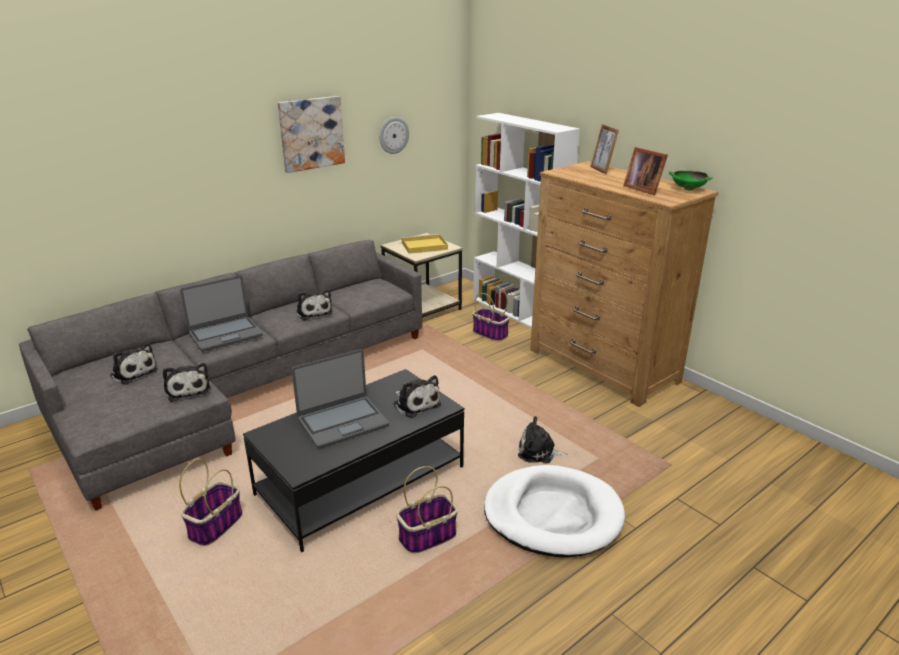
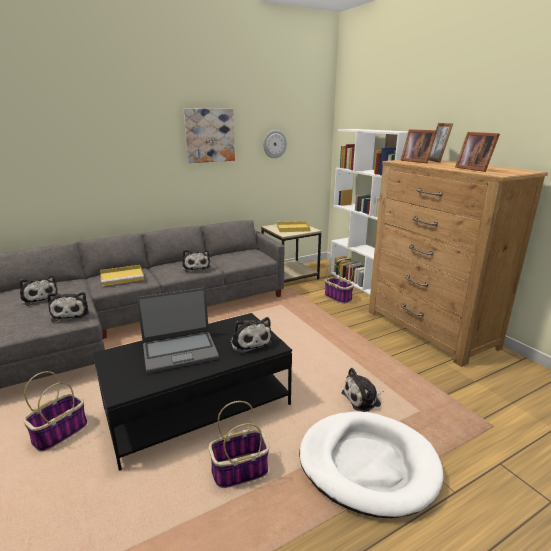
camera: 10 degrees right, 5 degrees down
(225, 334) = (123, 277): laptop -> yellow tray
(539, 452) = (363, 399): plush toy -> plush toy turned 45 degrees counterclockwise
(579, 172) = (416, 161): none -> picture frame
(688, 189) = (517, 170): green bowl -> none

